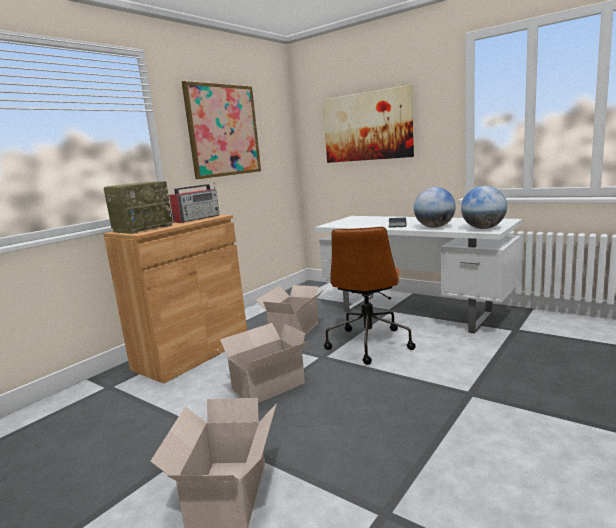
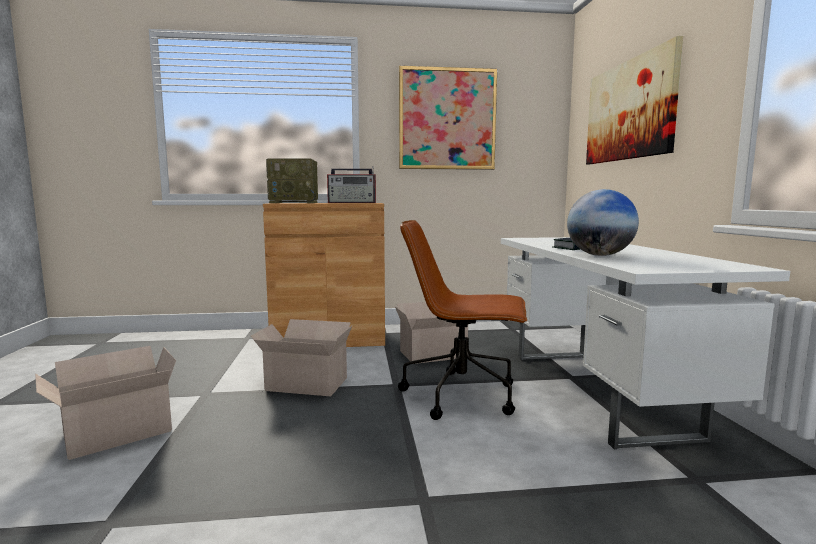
camera: 45 degrees right, 5 degrees down
(369, 343) = (462, 395): brown office chair -> brown office chair turned 45 degrees clockwise
(483, 228) = (650, 266): globe -> none

